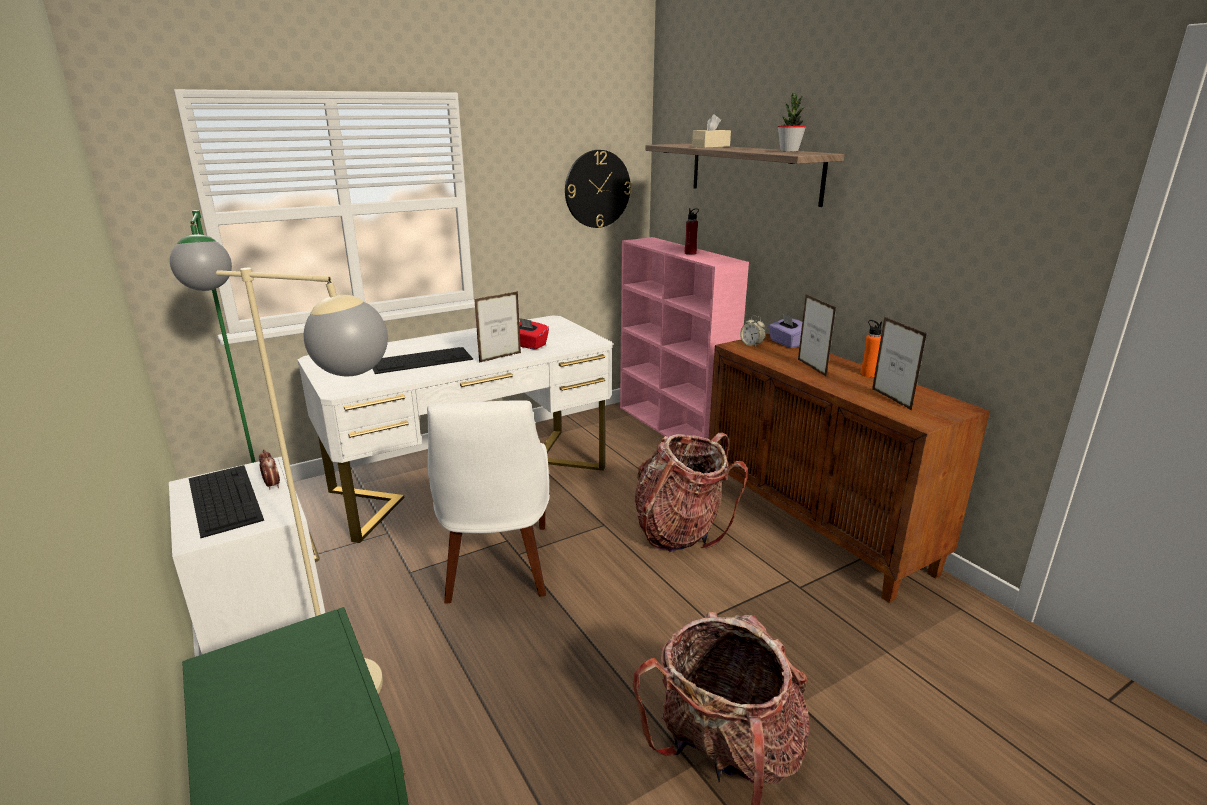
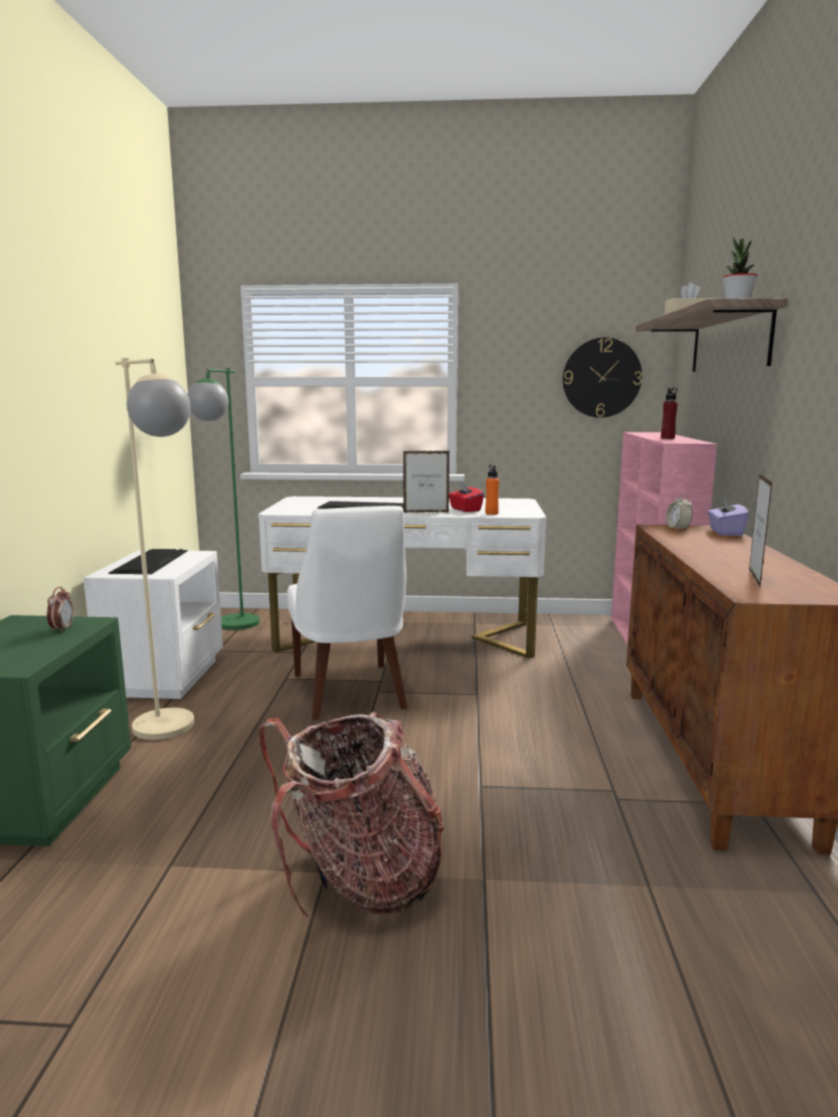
camera: 35 degrees right, 10 degrees down
(272, 485) = (185, 561): alarm clock -> alarm clock (62, 629)
(496, 566) = (350, 694): white chair -> white chair turned 45 degrees counterclockwise
(680, 530) = (545, 718): backpack -> none
(811, 368) = (709, 548): picture frame -> none
(868, 374) = (773, 561): orange bottle -> orange bottle (491, 513)

